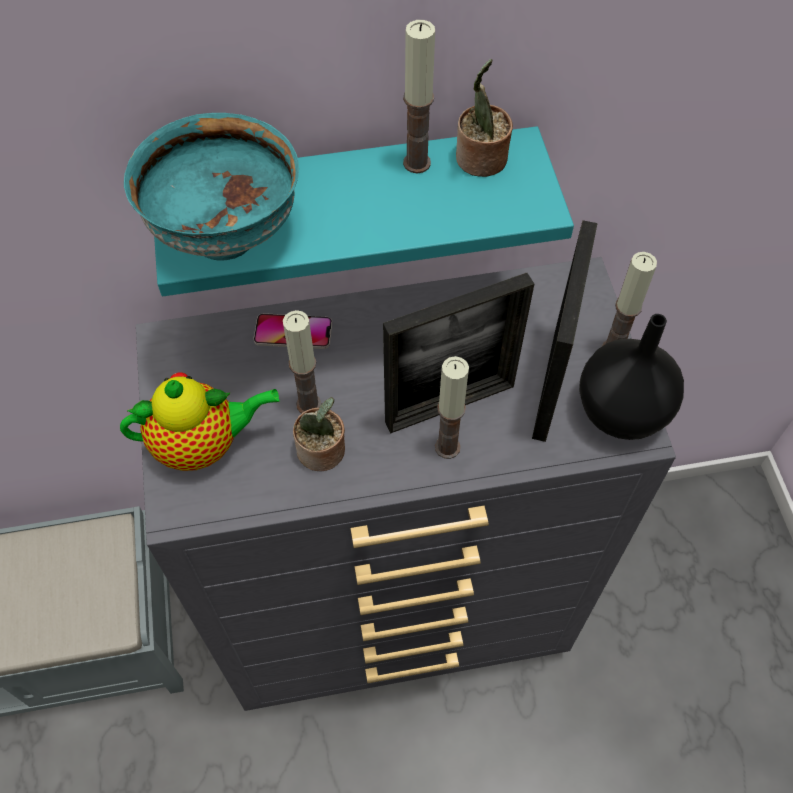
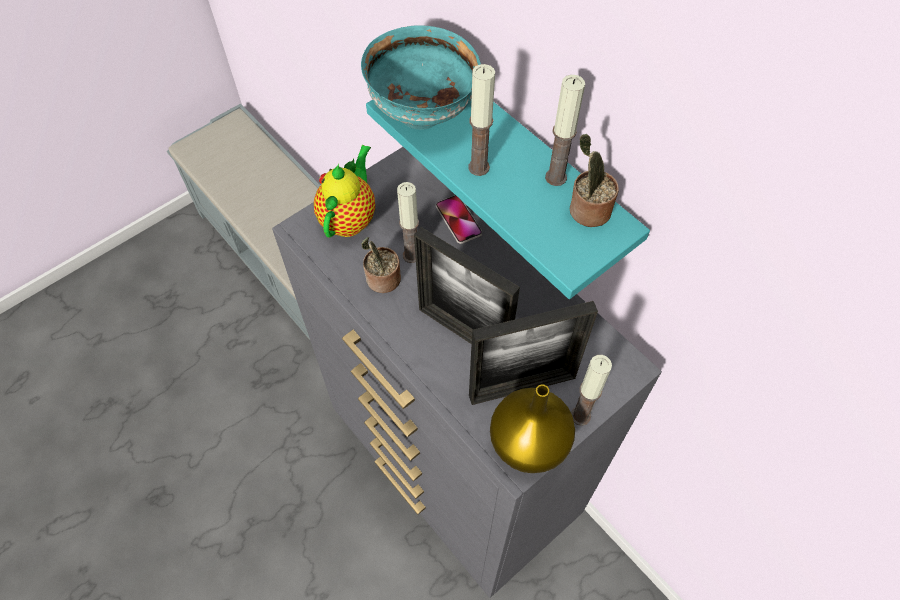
camera: 60 degrees right, 0 degrees up
(203, 445) = (350, 218): teapot -> teapot turned 120 degrees counterclockwise
(447, 447) = (429, 347): candle -> candle (478, 167)
(618, 412) = (527, 443): black vase -> yellow vase

